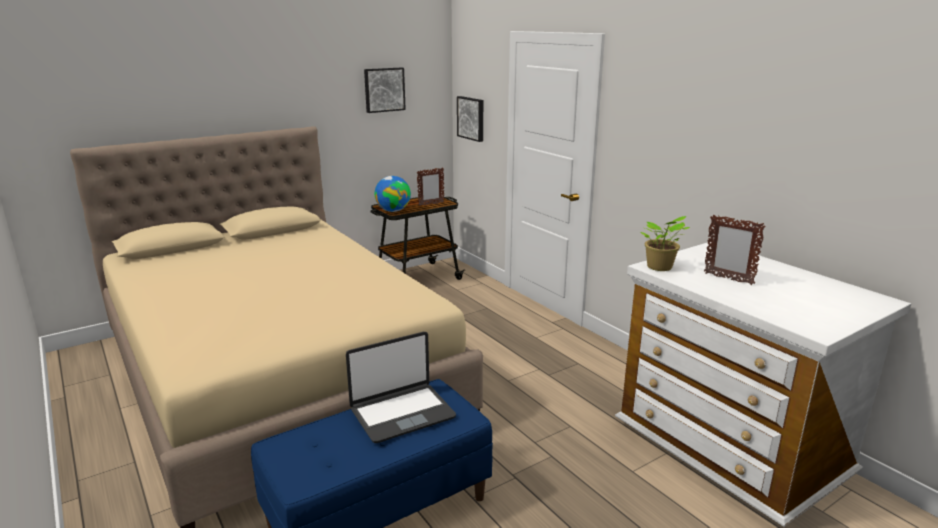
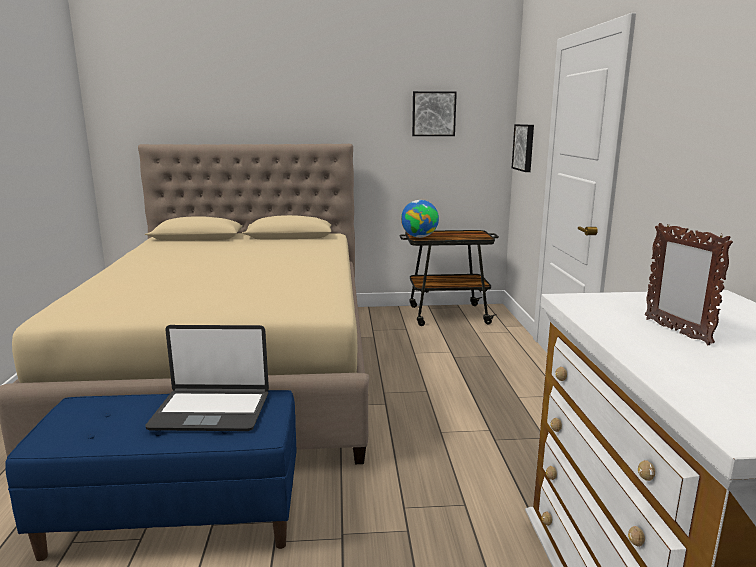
camera: 30 degrees right, 5 degrees down
(431, 204) = (465, 236): picture frame -> none
(660, 268) = (584, 302): potted plant -> none

